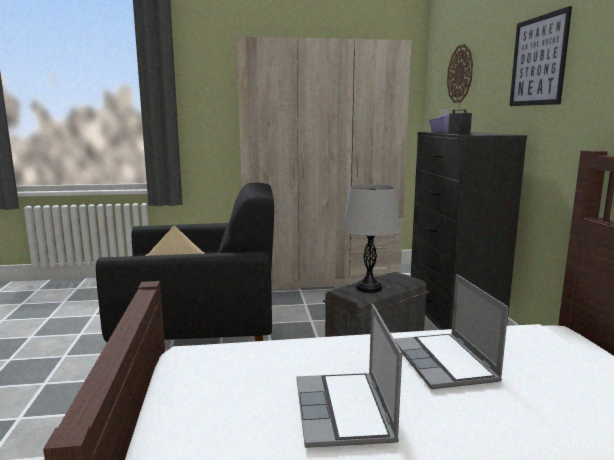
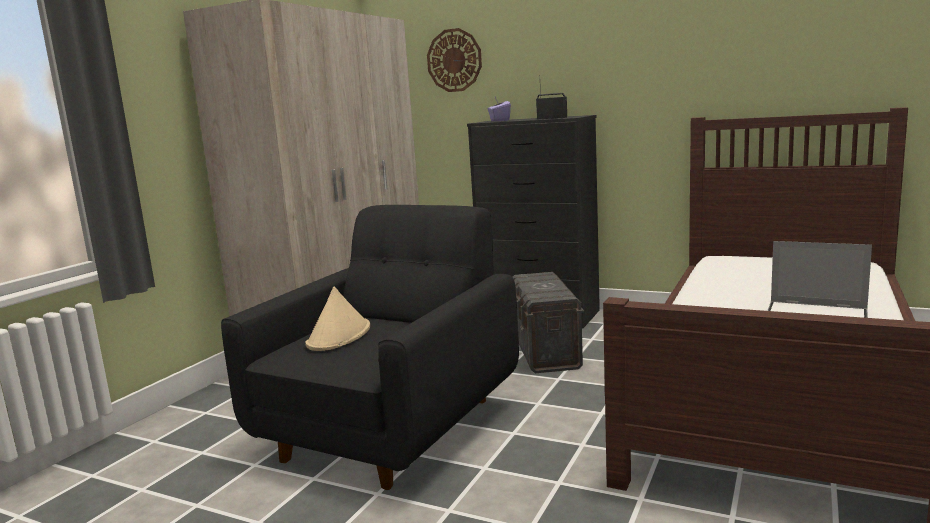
camera: 55 degrees left, 0 degrees up
(369, 288) = (546, 289): grey table lamp -> none
(445, 363) = (756, 286): laptop -> none
(538, 61) = (594, 48): picture -> none

